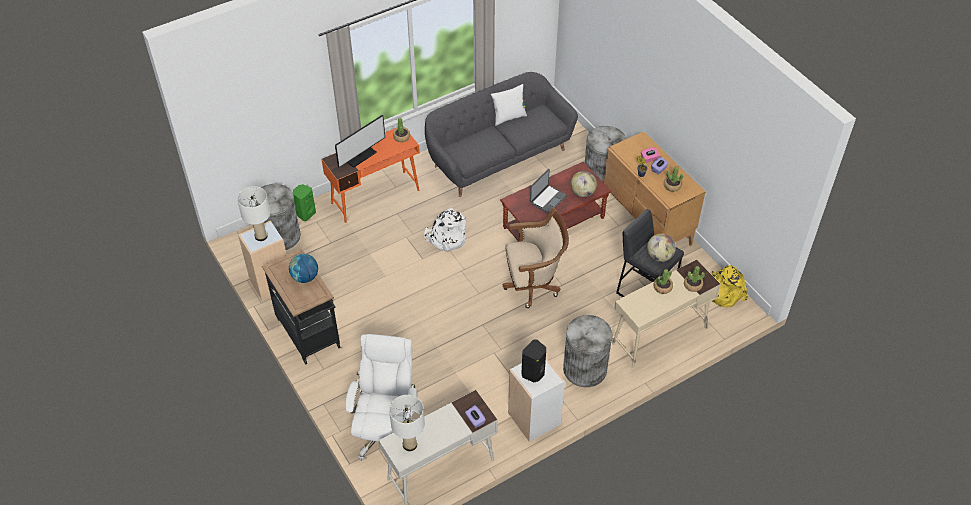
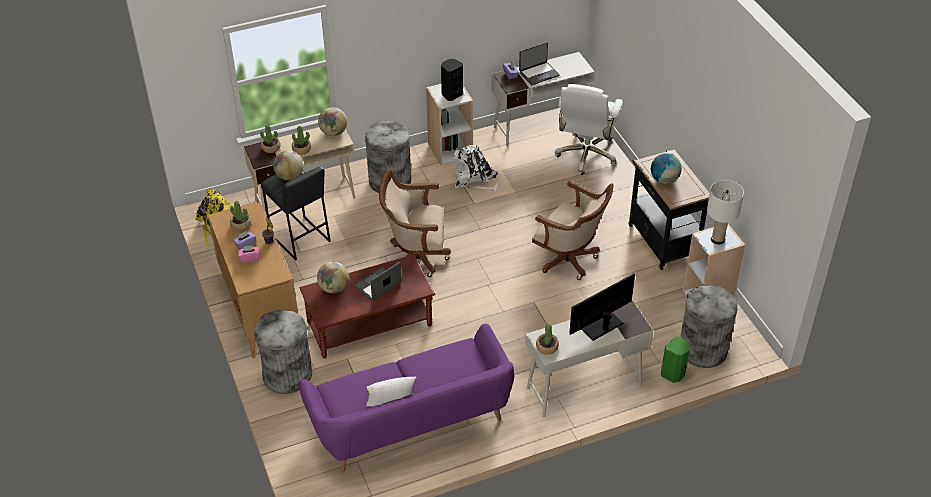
camera: 170 degrees left, 5 degrees down
(375, 196) = (583, 386): orange desk -> white desk
(394, 302) = (569, 261): none -> office chair
(410, 444) = (568, 66): white table lamp -> none
(443, 426) = (538, 73): none -> laptop
(446, 238) = (502, 321): white backpack -> white backpack (474, 179)
(499, 157) = (411, 422): grey sofa -> purple sofa
(640, 311) = (333, 132): none -> globe

